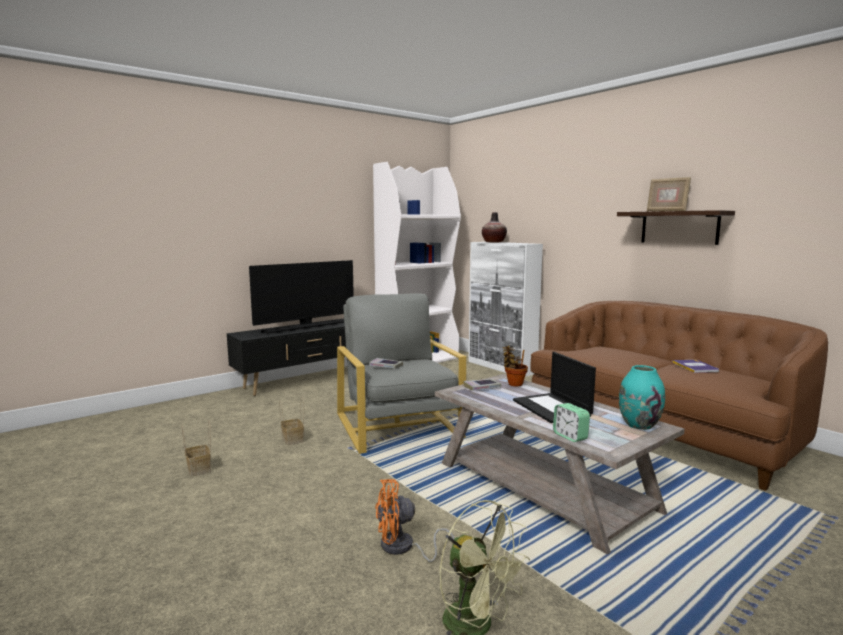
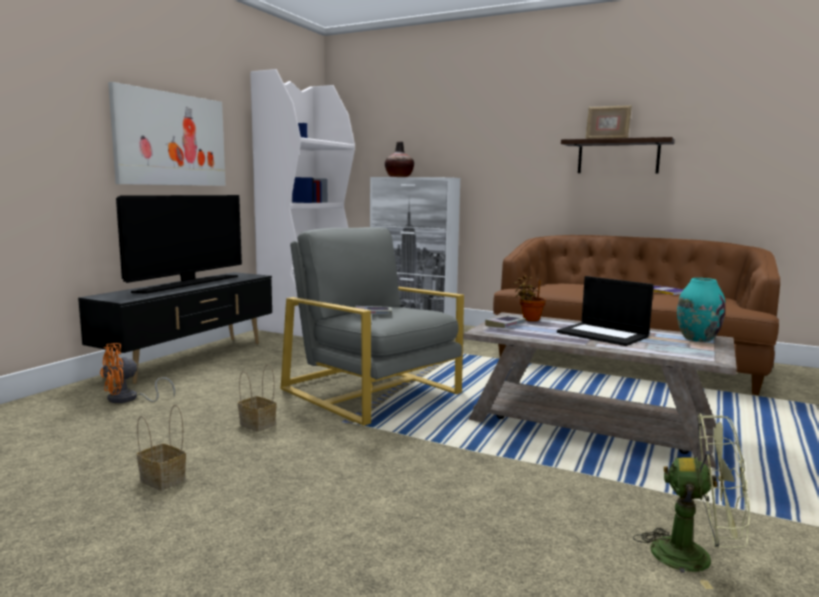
camera: 25 degrees left, 0 degrees up
(302, 221) = (171, 139): none -> picture
(403, 548) = (535, 507): orange fan -> orange fan (128, 399)
(570, 436) = (663, 354): alarm clock -> none

